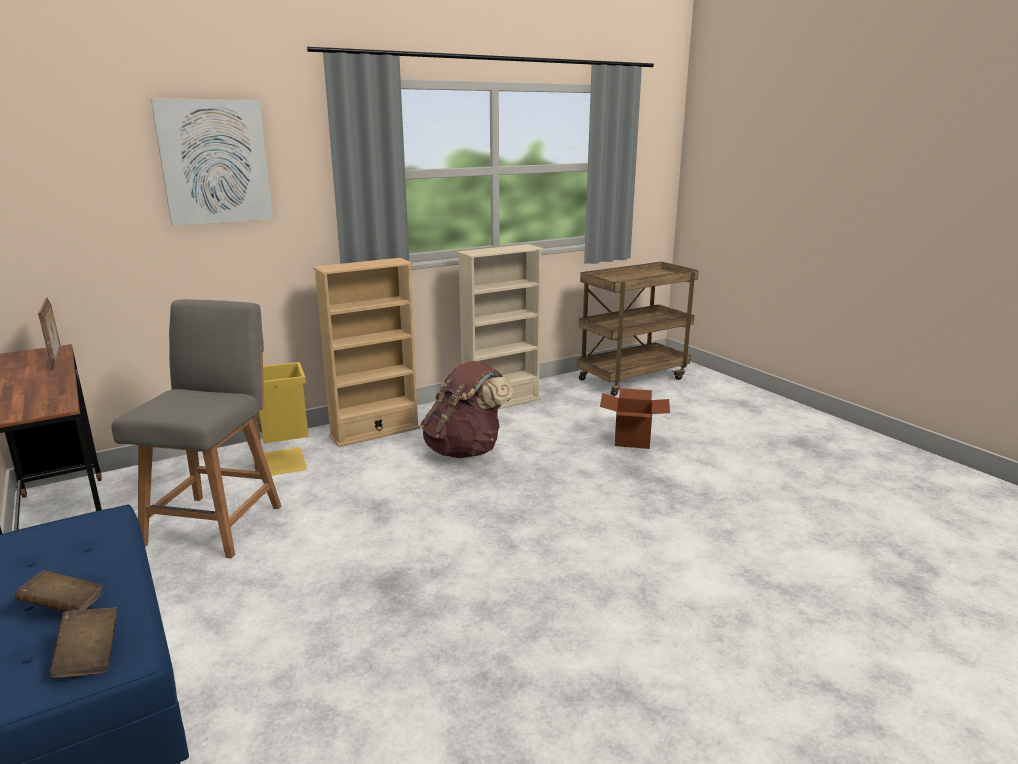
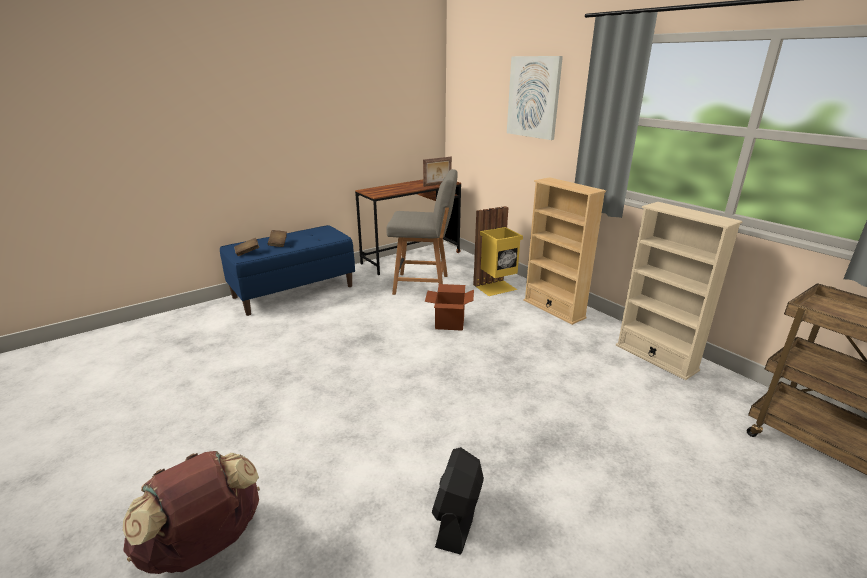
camera: 85 degrees right, 5 degrees up
(466, 450) = (544, 347): brown backpack -> brown backpack (205, 546)
(632, 439) = (625, 445): cardboard box -> cardboard box (449, 323)
(744, 525) = (457, 518): none -> black fan

